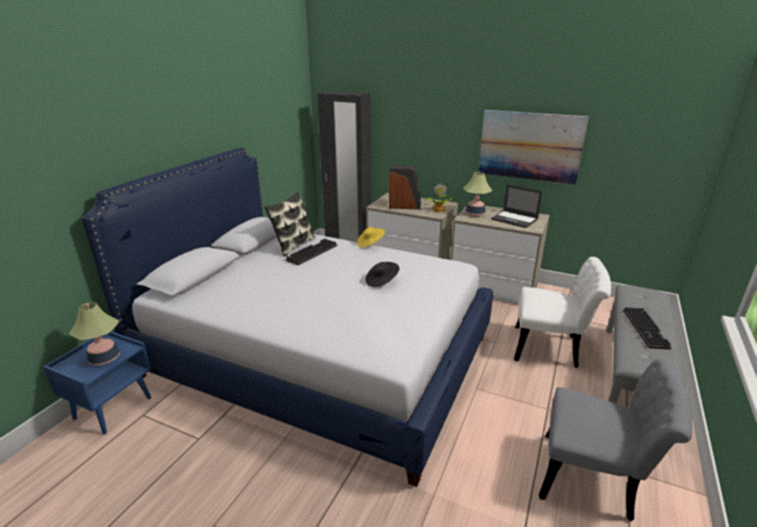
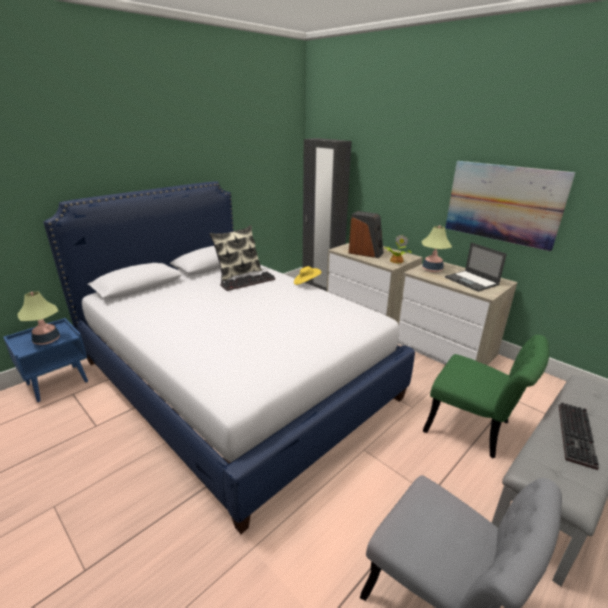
camera: 20 degrees right, 0 degrees up
(382, 281) = (287, 319): black hat -> none
(552, 349) = (474, 429): white chair -> green chair

